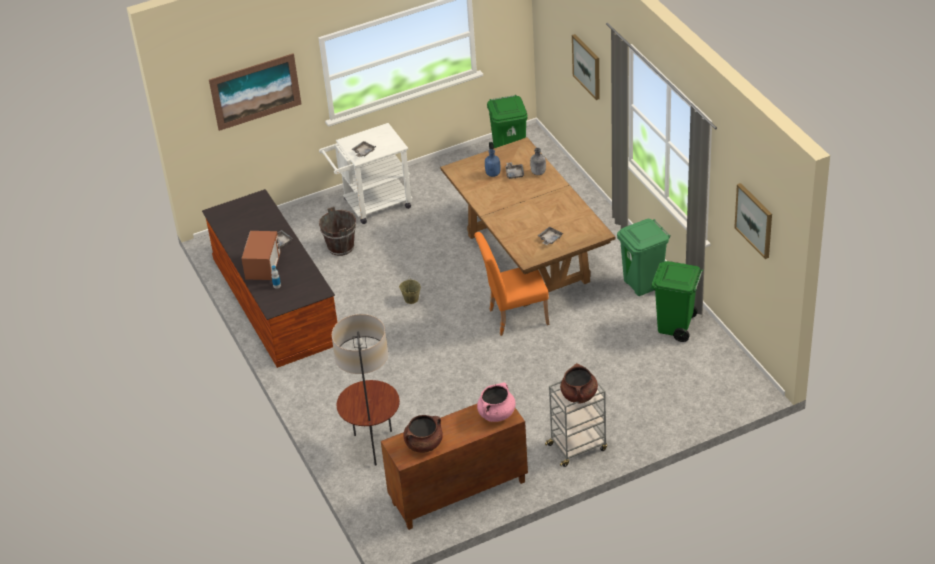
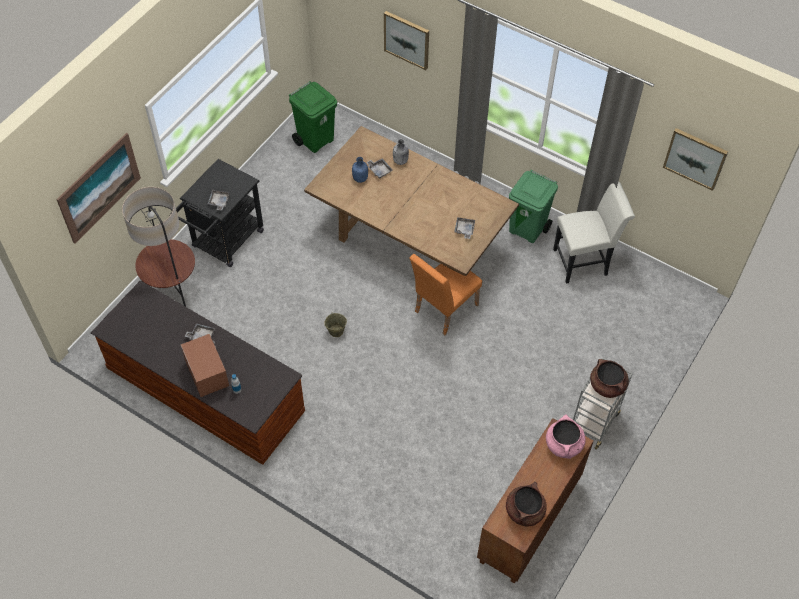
camera: 35 degrees left, 15 degrees up
(341, 247) = (228, 301): brown bucket -> none
(372, 205) = (224, 243): white cart -> black cart
(374, 446) = (418, 509): floor lamp -> floor lamp (174, 296)
(675, 327) = (584, 261): green trash can -> white chair

